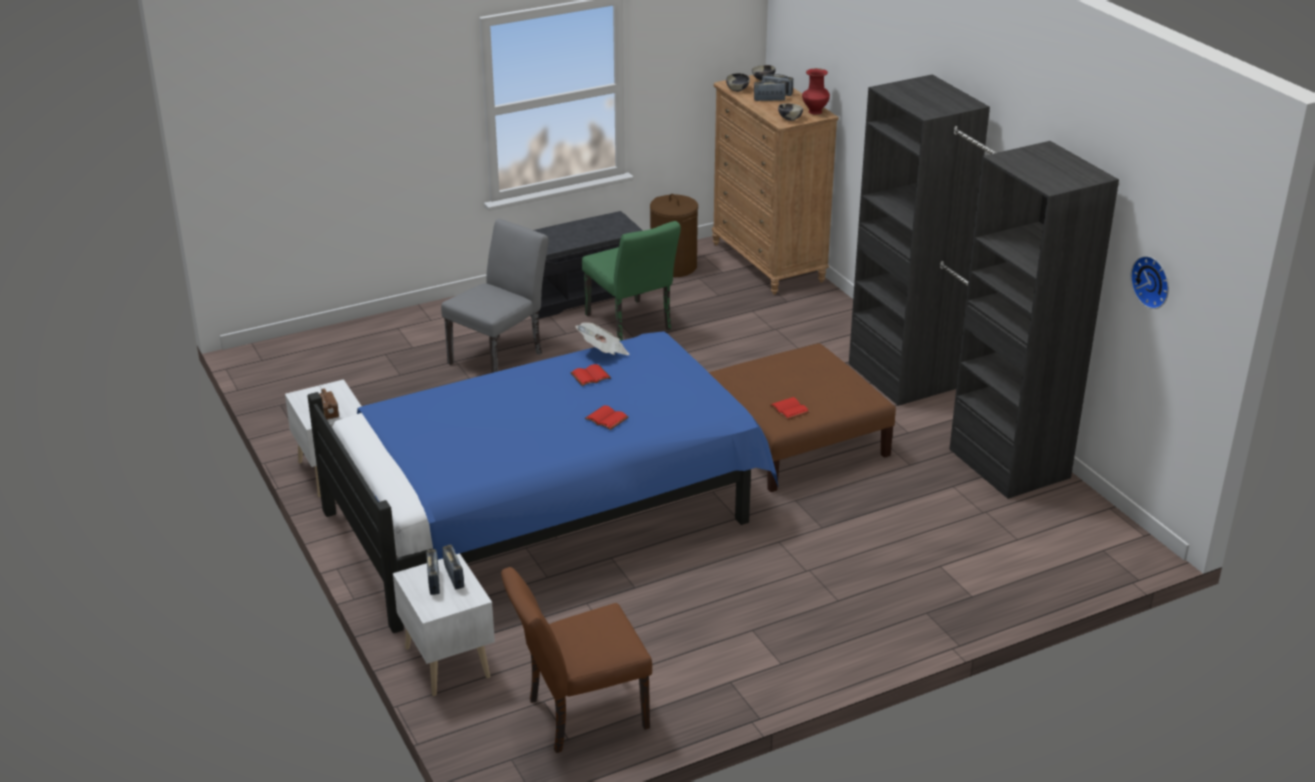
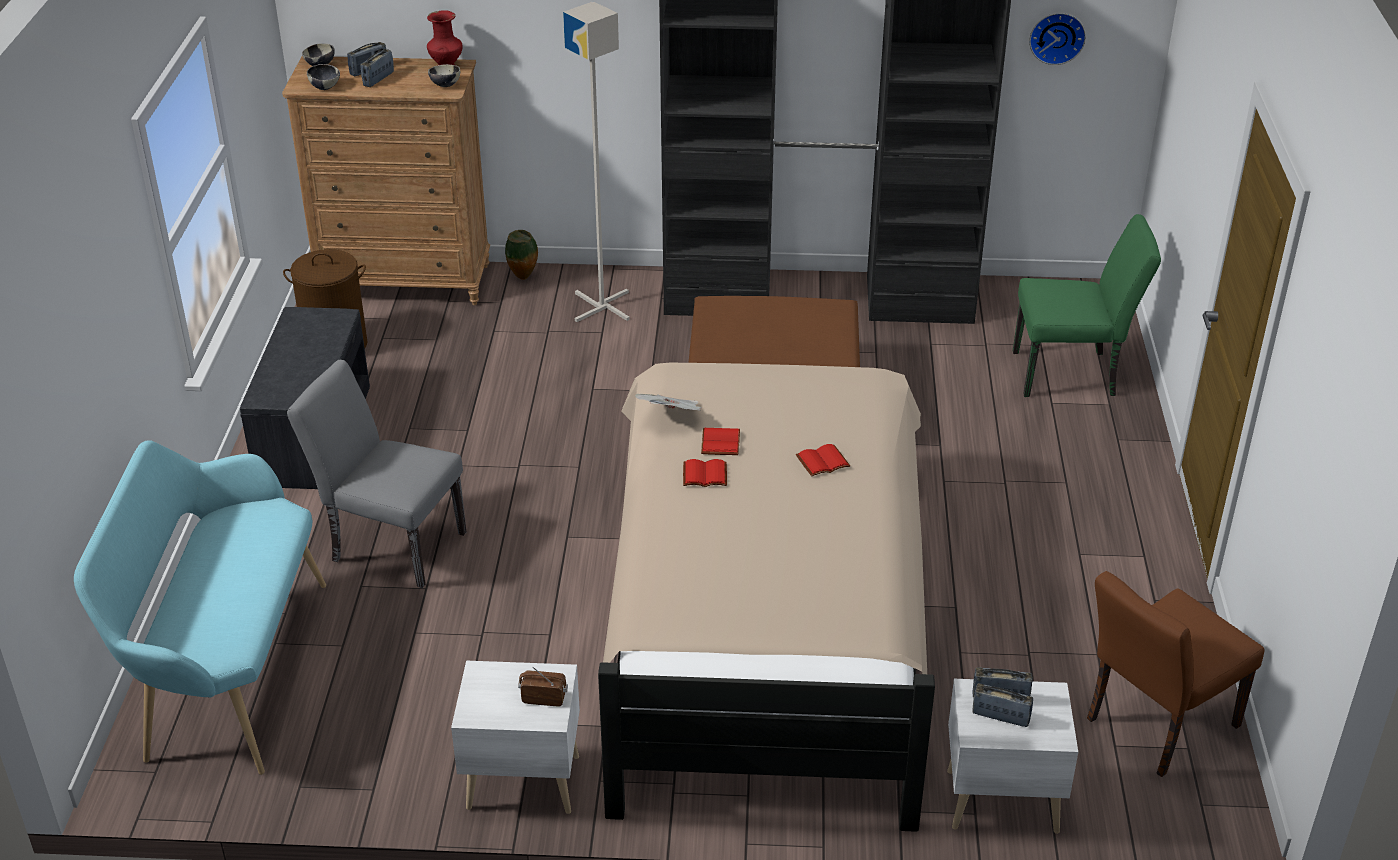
camera: 60 degrees left, 5 degrees up
(350, 349) = (226, 672): none -> turquoise bench
(501, 356) = (390, 544): grey chair -> grey chair turned 45 degrees counterclockwise
(549, 512) = (767, 620): blue bed -> beige bed
(578, 716) = (1153, 727): brown chair -> brown chair turned 45 degrees clockwise
(631, 325) = (431, 421): green chair -> green chair (1073, 374)
(788, 409) = (816, 360): red book -> red book (704, 476)
(825, 299) = (523, 278): none -> vase
(829, 338) = (603, 306): none -> grey floor lamp

